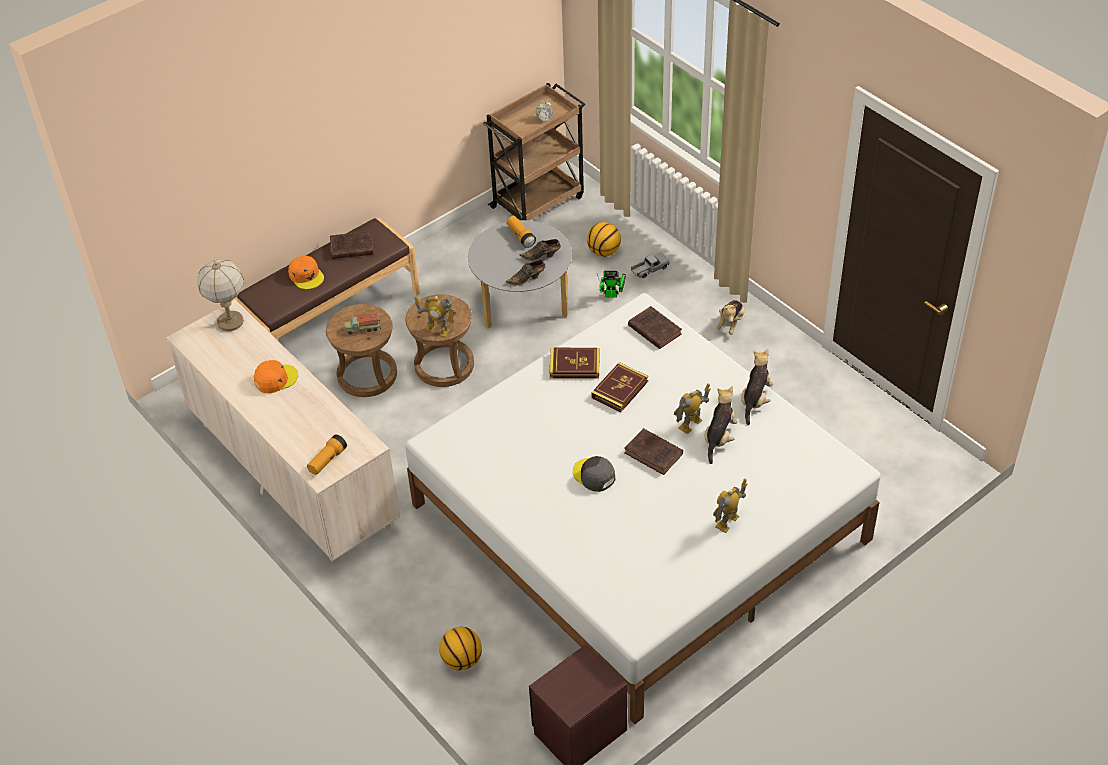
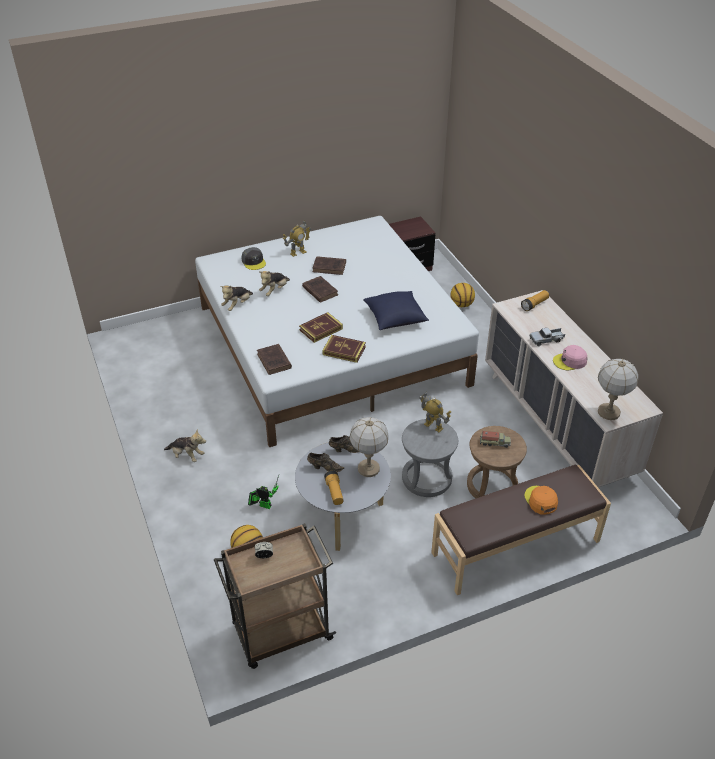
camera: 165 degrees left, 5 degrees down
(275, 379) = (570, 361): orange cap -> pink cap
(350, 248) = (496, 520): brown book -> brown book (330, 267)
(444, 365) = (426, 478): brown stool -> grey stool
(494, 266) = (368, 469): none -> table lamp
(526, 432) = (395, 319): none -> blue pillow
(594, 475) = (362, 288): grey cap -> grey cap (253, 261)
(649, 269) = (219, 522): toy truck -> toy truck (546, 340)
(690, 425) = (287, 301): toy robot -> none
(730, 323) = (186, 455): plush toy -> plush toy turned 75 degrees clockwise

